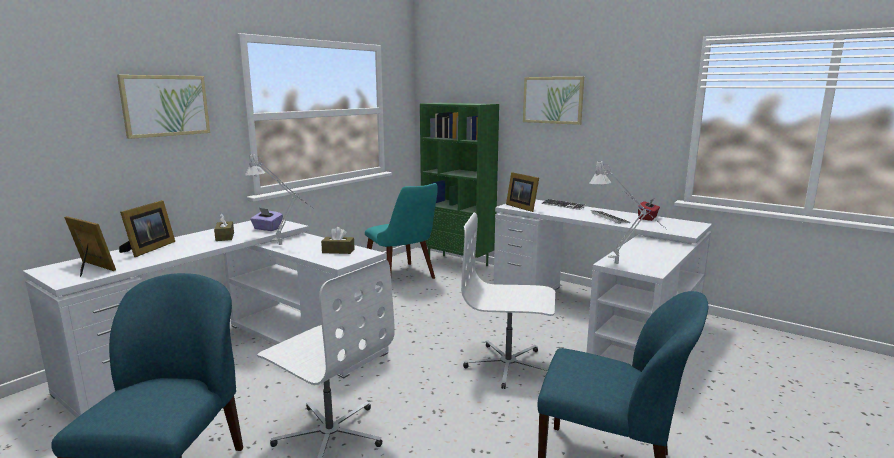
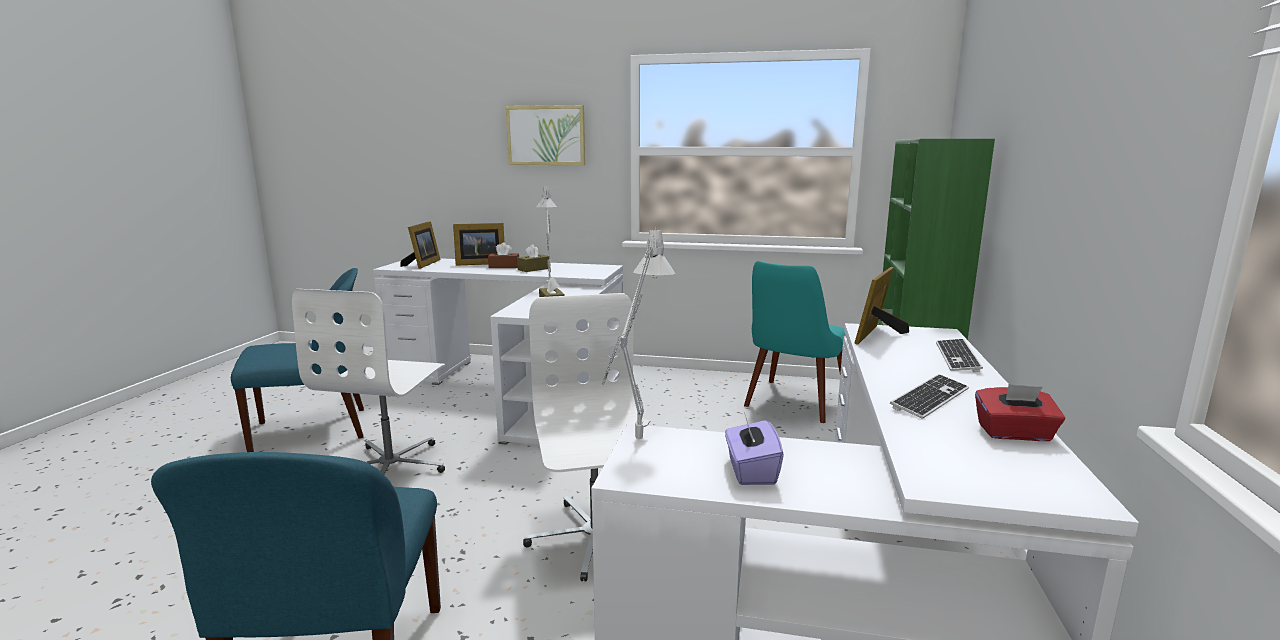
camera: 65 degrees right, 0 degrees up
(188, 243) = (504, 266): none -> brown tissue box
(267, 229) = (574, 272): purple tissue box -> purple tissue box (750, 471)
(553, 100) = (1046, 126): picture -> none

